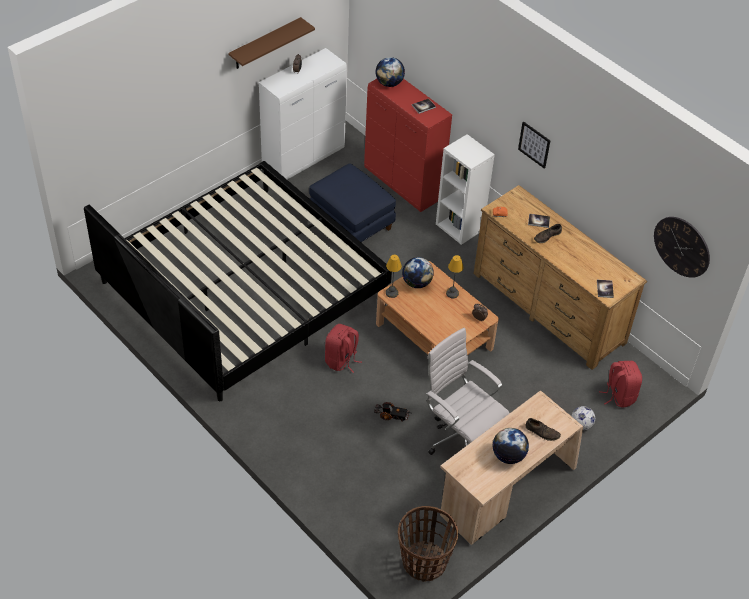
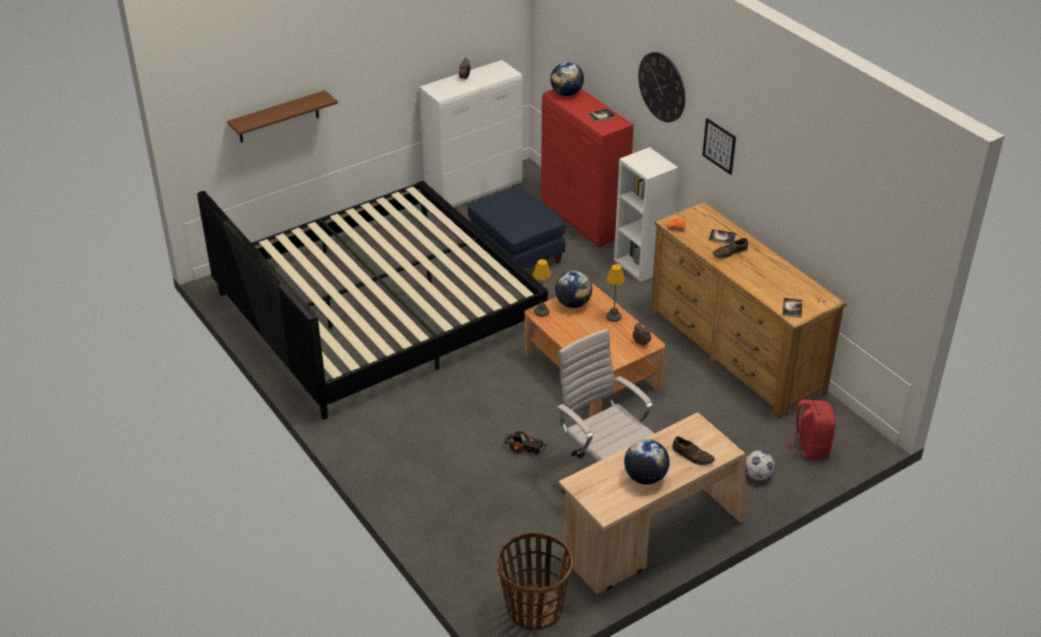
camera: 10 degrees right, 10 degrees down
(265, 44) = (427, 40): brown shelf -> brown shelf (278, 117)
(341, 360) = (476, 388): red backpack -> none
(682, 246) = (883, 249): wall clock -> wall clock (662, 87)

